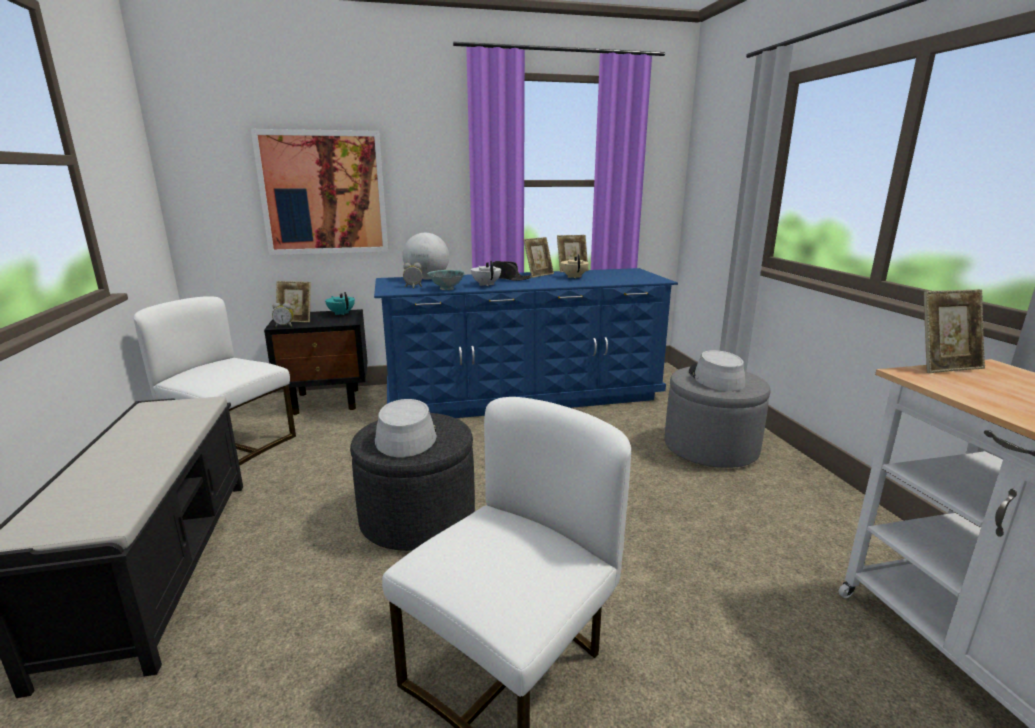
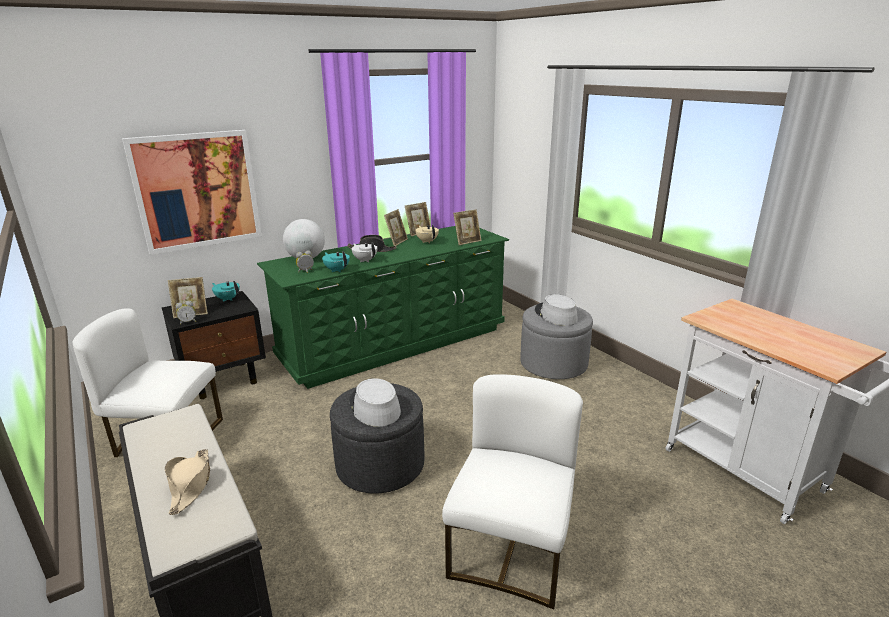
camera: 20 degrees left, 5 degrees up
(124, 469) = (190, 485): none -> beige hat
(446, 289) = (337, 270): bowl -> turquoise teapot
(523, 396) = (395, 343): blue dresser -> green dresser
(945, 367) = (713, 309): picture frame -> picture frame (467, 242)

